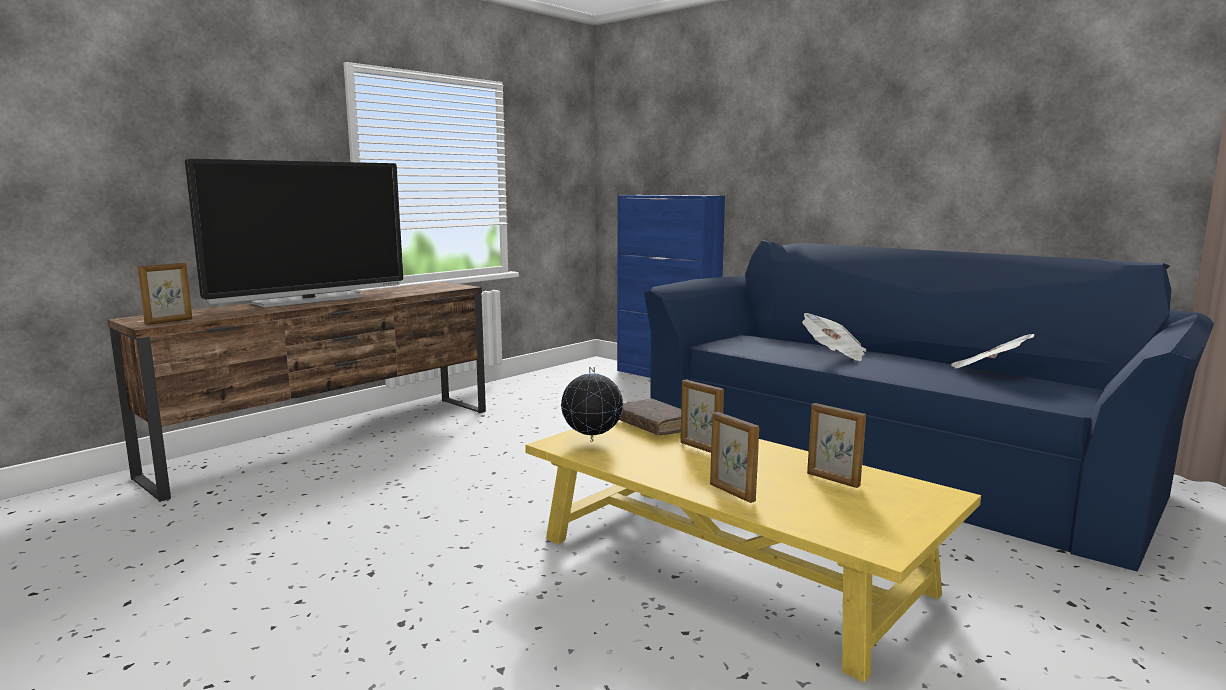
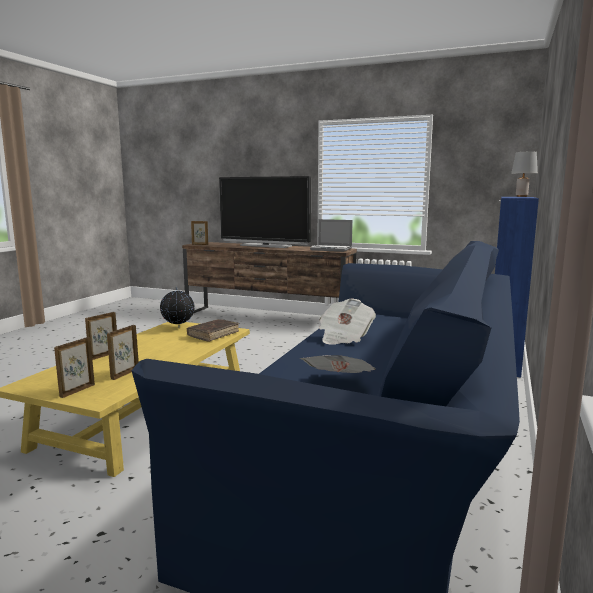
camera: 70 degrees right, 0 degrees up
(432, 287) = (332, 249): none -> laptop
(645, 194) = (521, 196): none -> grey table lamp
(700, 448) = (175, 345): picture frame -> picture frame (77, 391)

